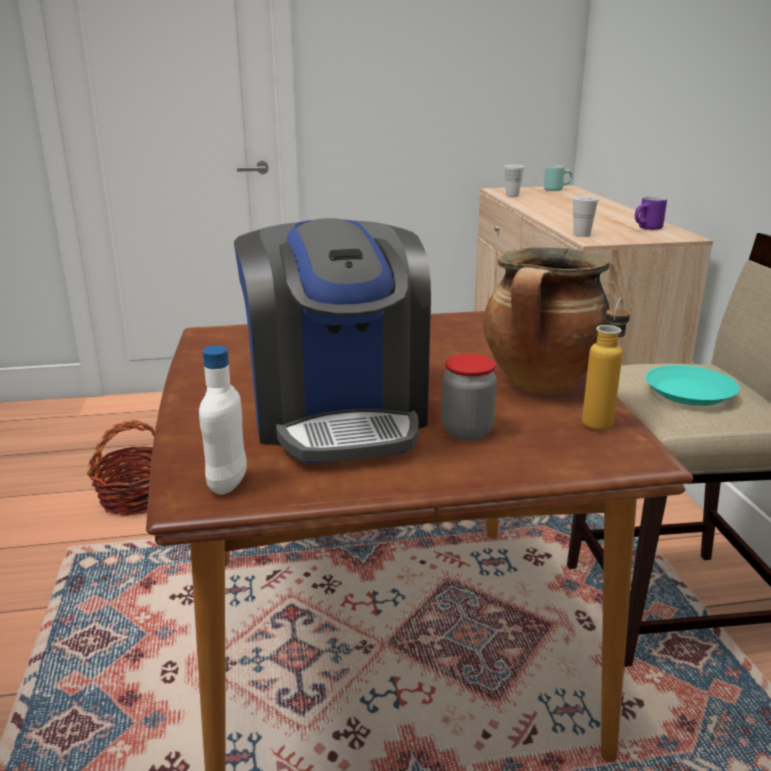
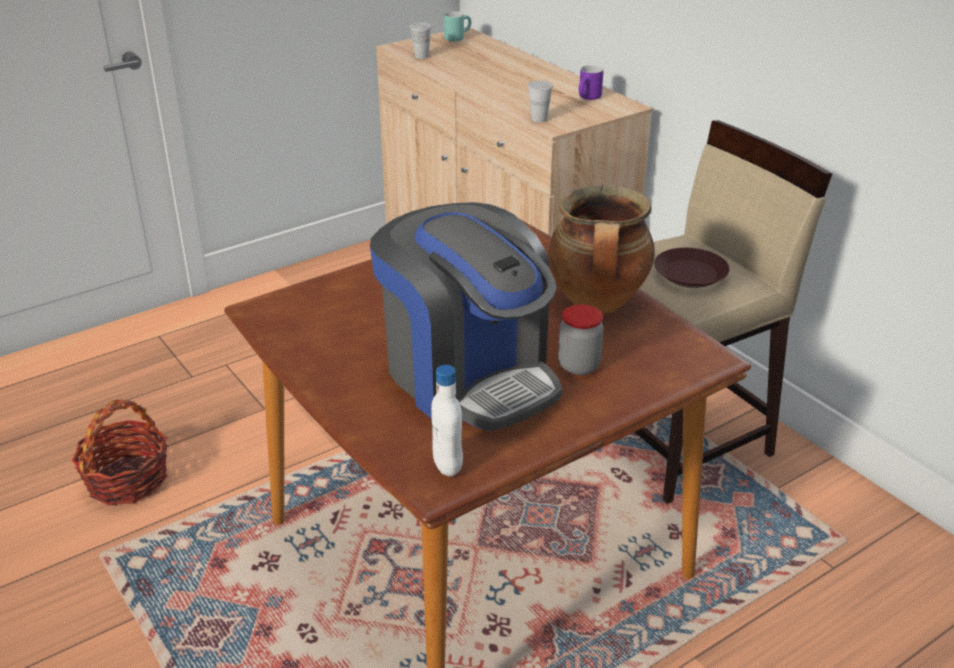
camera: 25 degrees left, 10 degrees up
(601, 420) = (664, 329): bottle -> none
(688, 392) = (689, 274): turquoise plate -> brown plate

